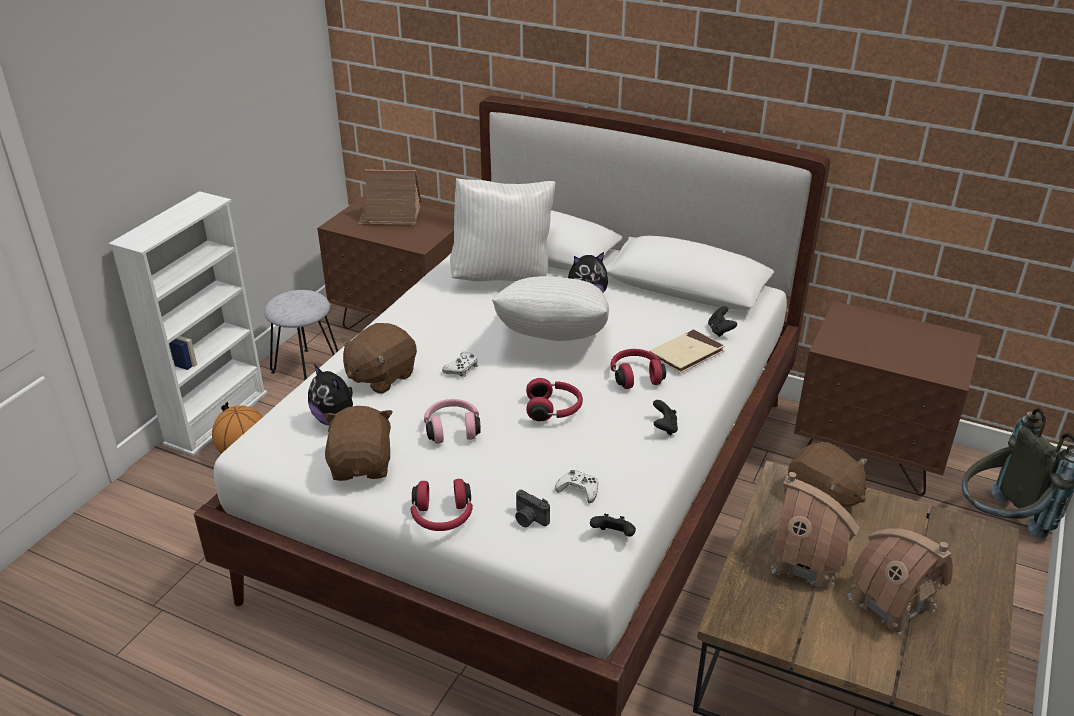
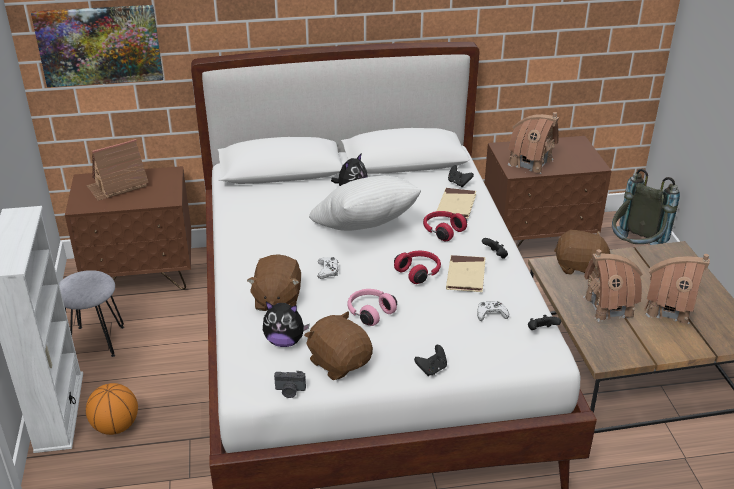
camera: 35 degrees left, 0 degrees up
(402, 57) = (99, 45): none -> picture
(442, 517) = (432, 369): red headphones -> black game controller
(503, 276) = (277, 198): white pillow -> none
(529, 519) = (485, 344): camera -> camera (290, 391)
(601, 436) = (465, 276): none -> beige book
(863, 342) = (531, 162): none -> toy house

